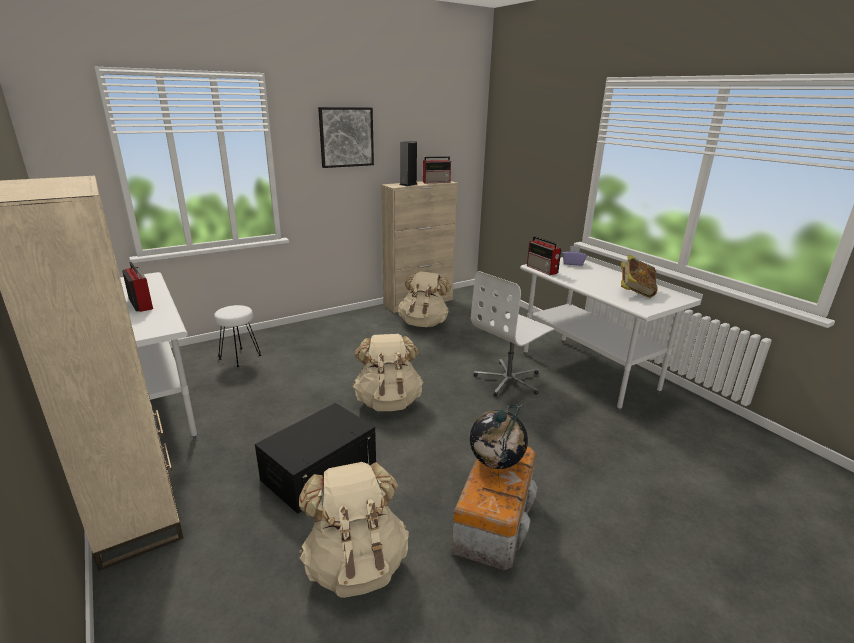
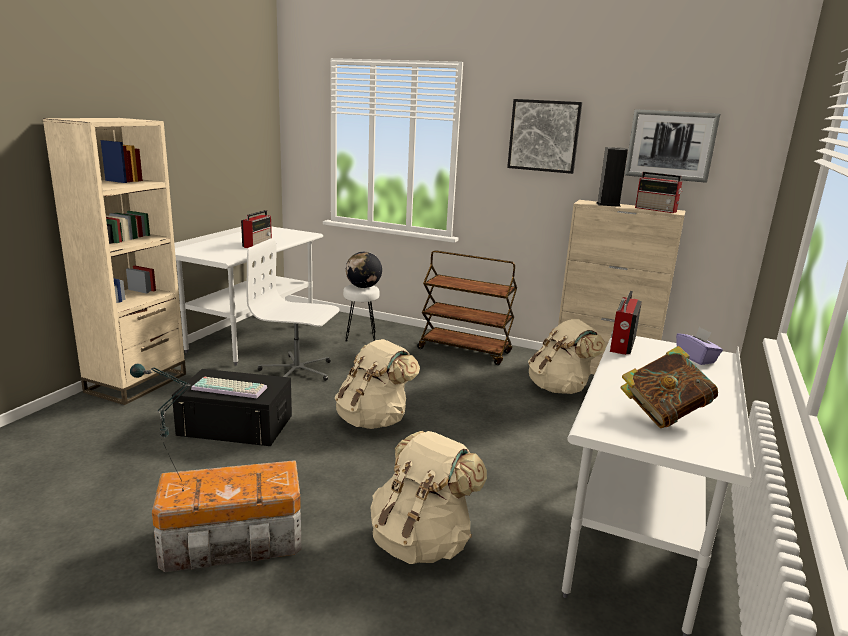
camera: 55 degrees right, 5 degrees down
(321, 437) = (231, 388): none -> keyboard
(331, 329) = (465, 351): none -> brown cart
(356, 564) = (129, 482): beige backpack -> beige backpack (421, 542)
(429, 135) = (670, 145): none -> picture
(496, 462) = (250, 476): globe -> globe (363, 287)
(509, 380) = (515, 479): white office chair -> white office chair (297, 371)

